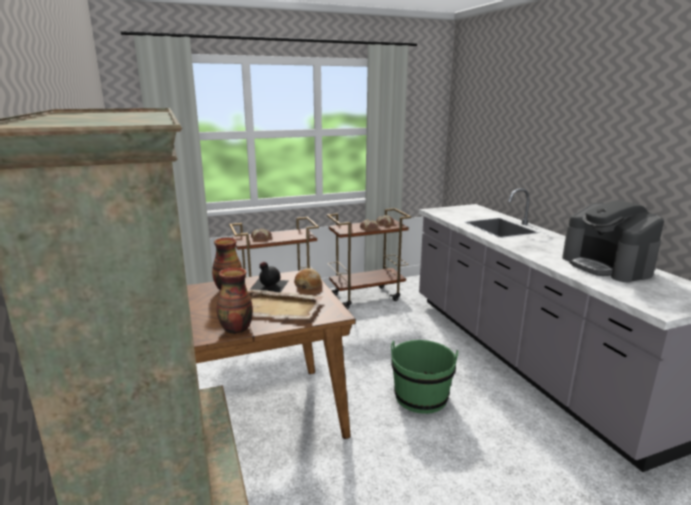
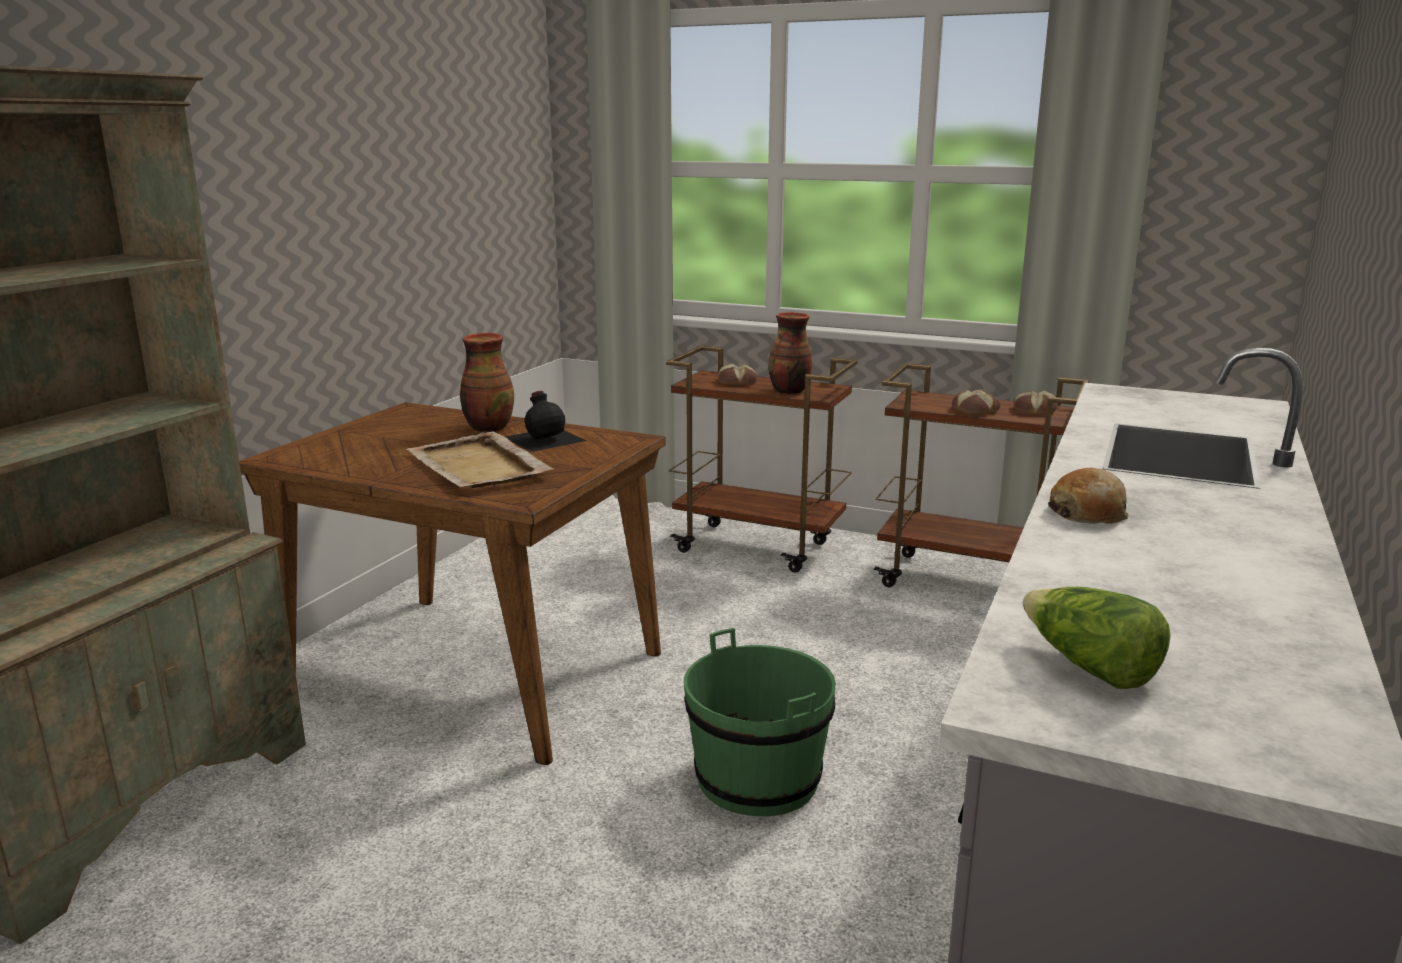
camera: 45 degrees right, 0 degrees up
(236, 329) = (374, 472): vase -> vase (788, 391)
(308, 284) = (596, 453): bread -> bread (1088, 513)
(606, 266) = (1202, 594): coffee machine -> none
(643, 294) = (1088, 667): none -> lettuce

